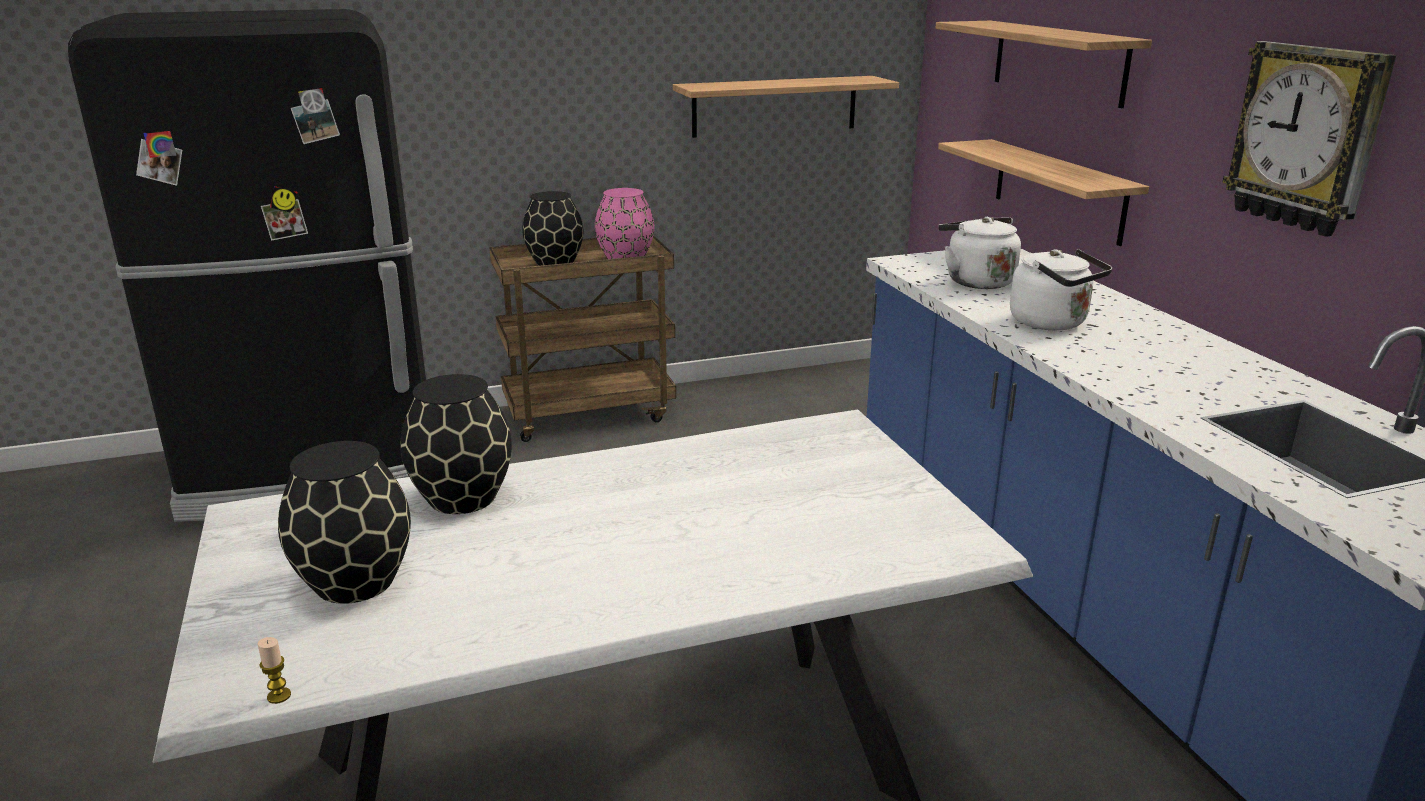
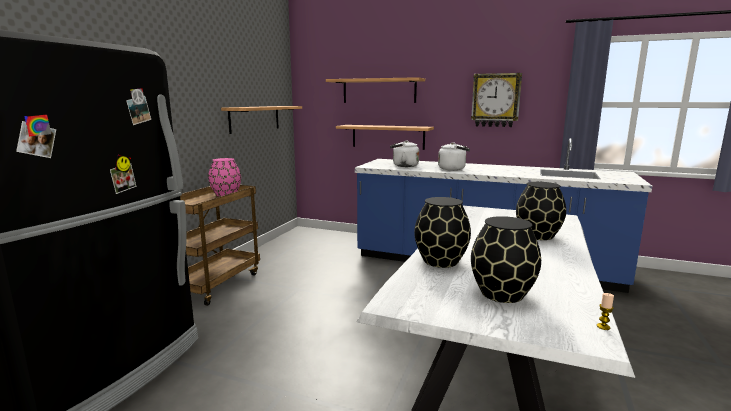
camera: 50 degrees left, 10 degrees down
(555, 263) = (196, 202): black vase -> black vase (538, 235)

